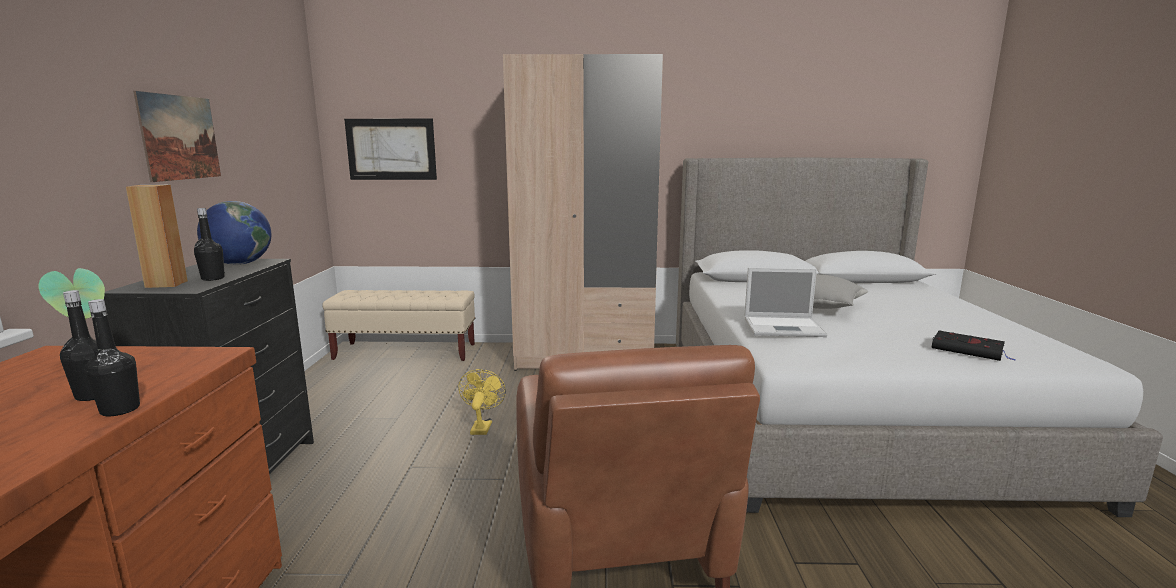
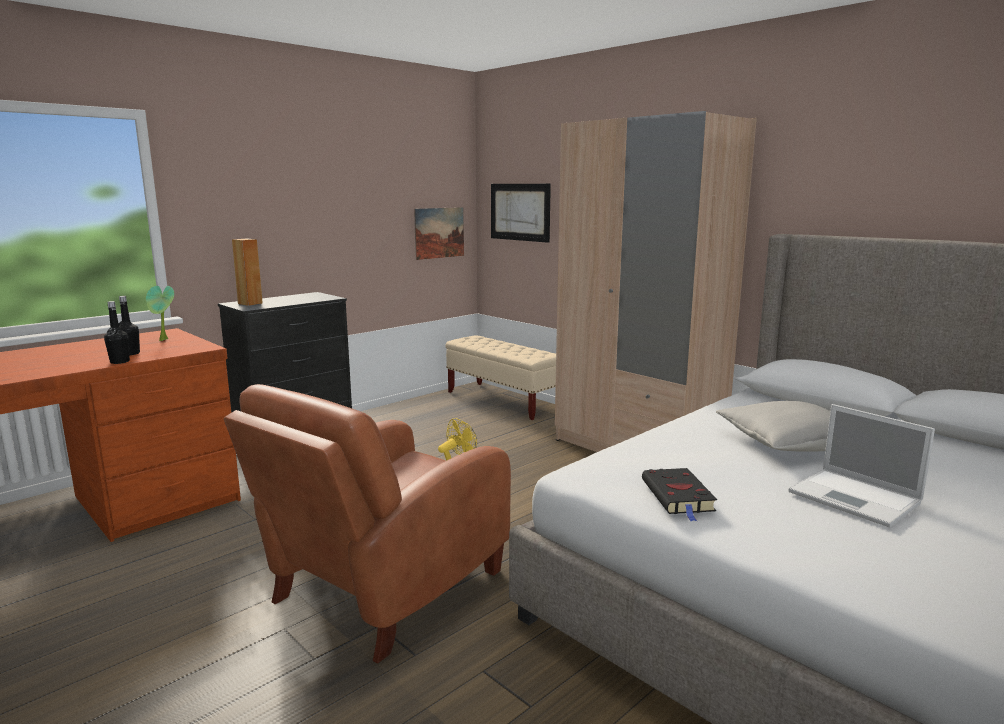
camera: 45 degrees right, 0 degrees up
(180, 137) = (317, 205): picture -> picture (439, 233)
(213, 278) = (275, 304): black bottle -> none
(239, 264) = (314, 297): globe -> none
(785, 327) = (664, 449): laptop -> laptop (856, 498)
(969, 350) = (825, 544): black book -> black book (678, 497)

